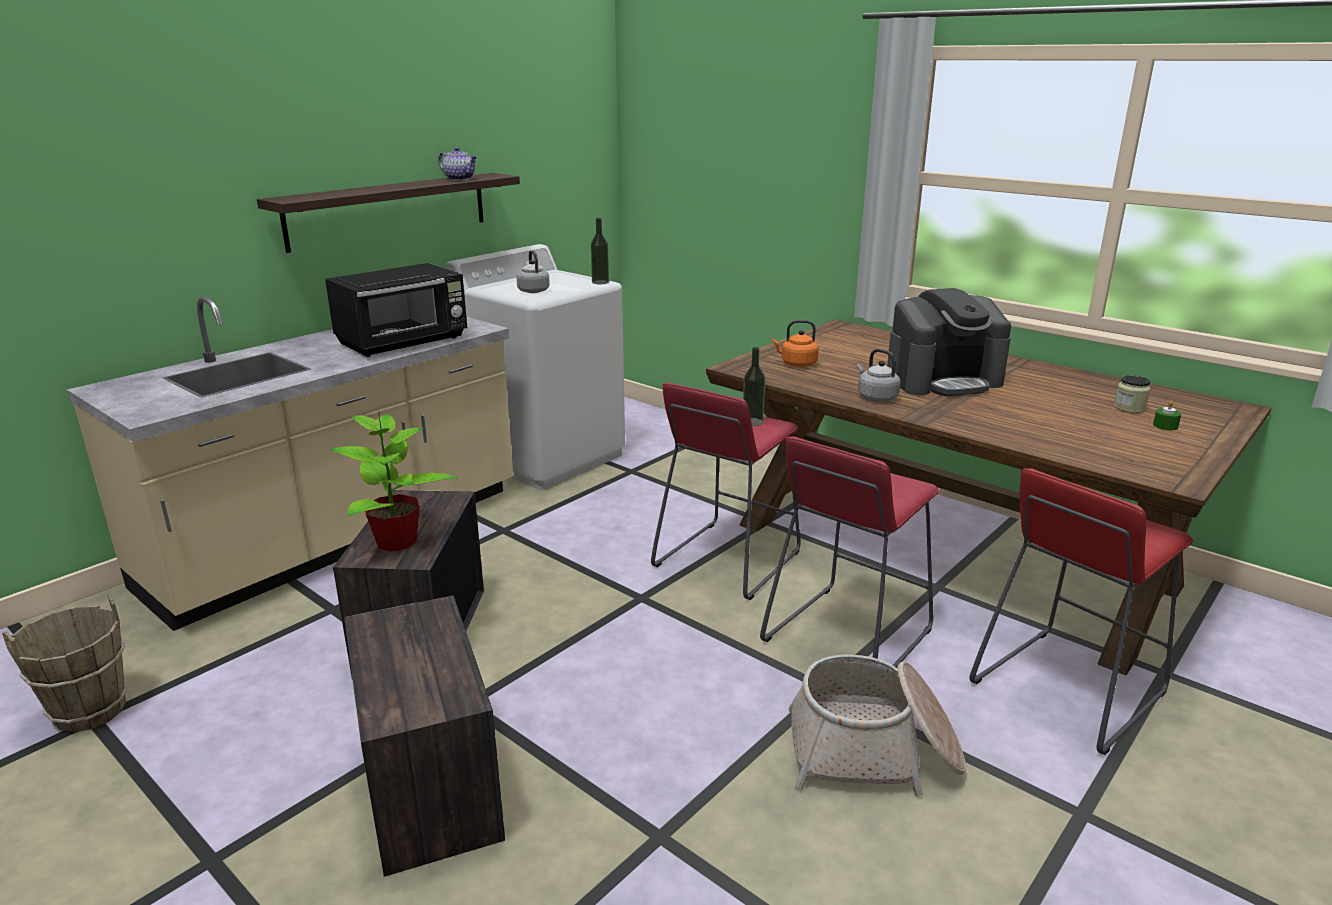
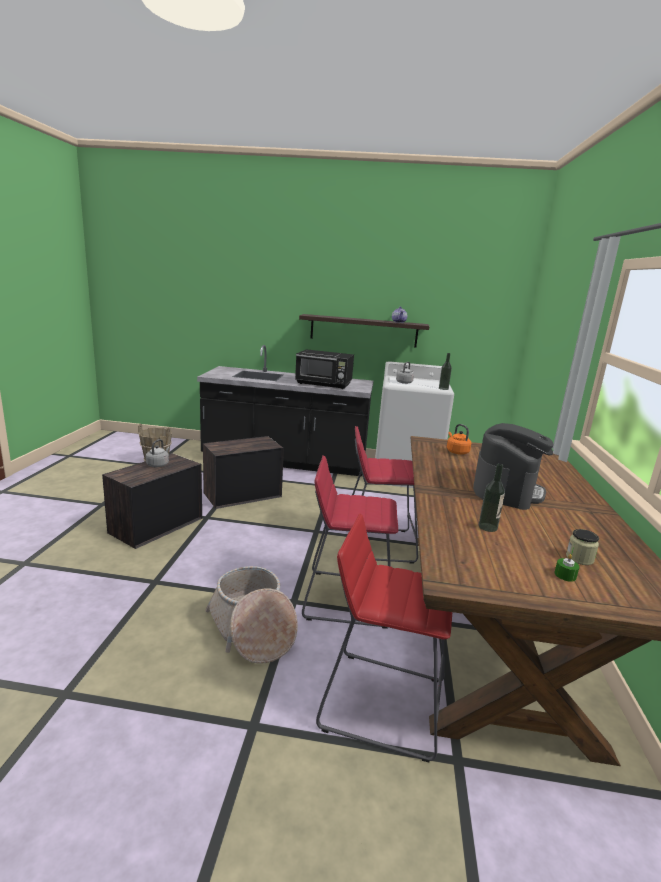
camera: 55 degrees right, 5 degrees down
(340, 539) = (285, 461): beige counter -> black counter
(397, 542) = (229, 446): potted plant -> none
(752, 422) = (402, 469): bottle -> bottle (487, 527)
(875, 397) = (439, 475): grey kettle -> grey kettle (158, 464)
(943, 380) = (507, 490): coffee machine -> coffee machine turned 105 degrees counterclockwise

